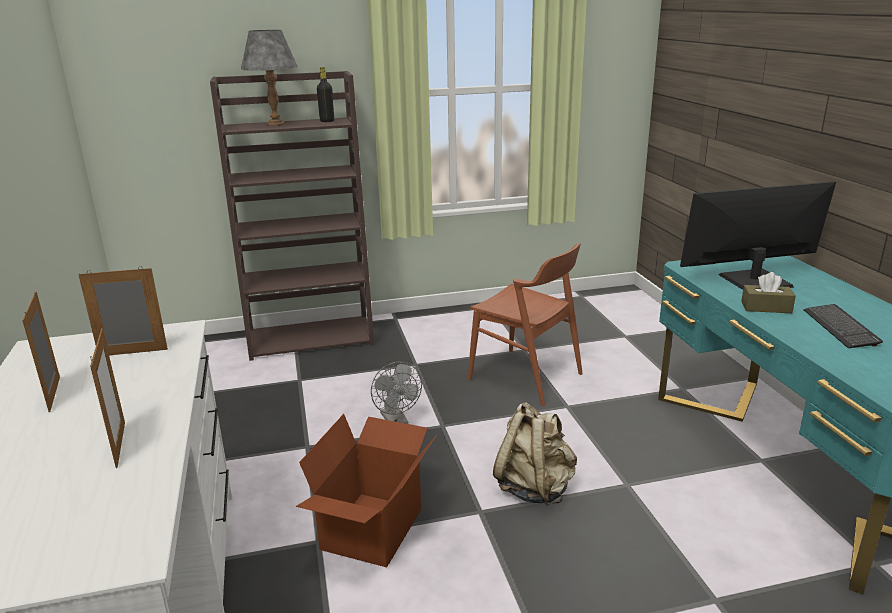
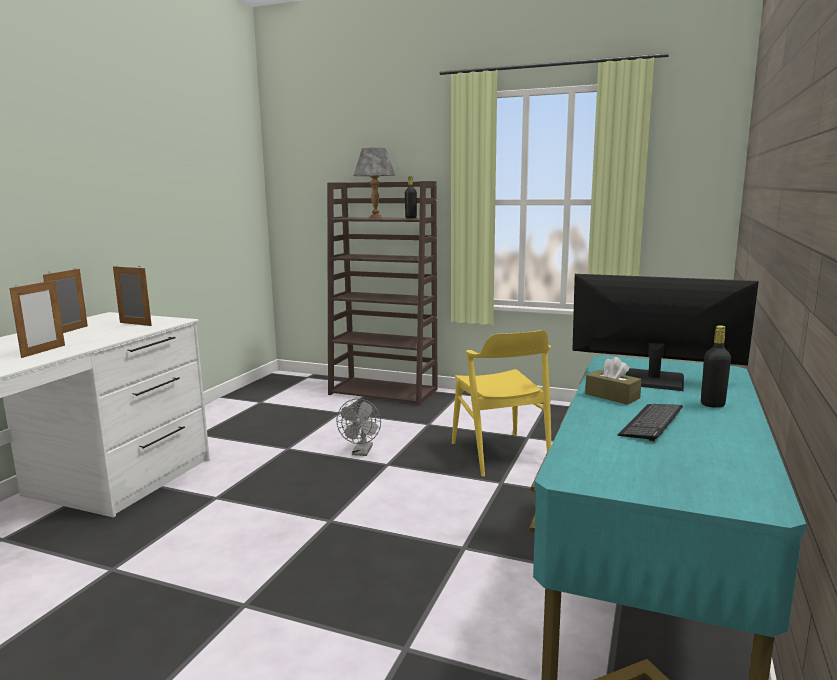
camera: 35 degrees right, 10 degrees down
(374, 529) = (253, 504): cardboard box -> none
(525, 376) = (500, 454): brown chair -> yellow chair
(534, 488) = (389, 522): beige backpack -> none
(834, 295) = (712, 404): none -> black bottle

